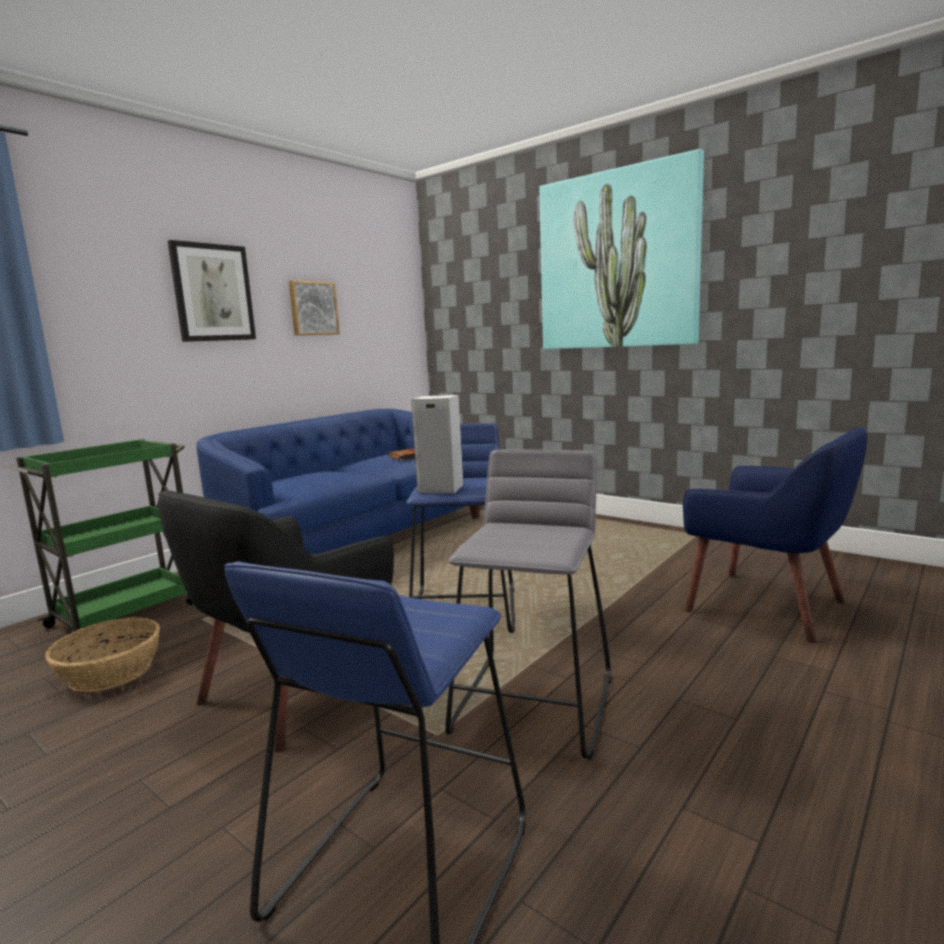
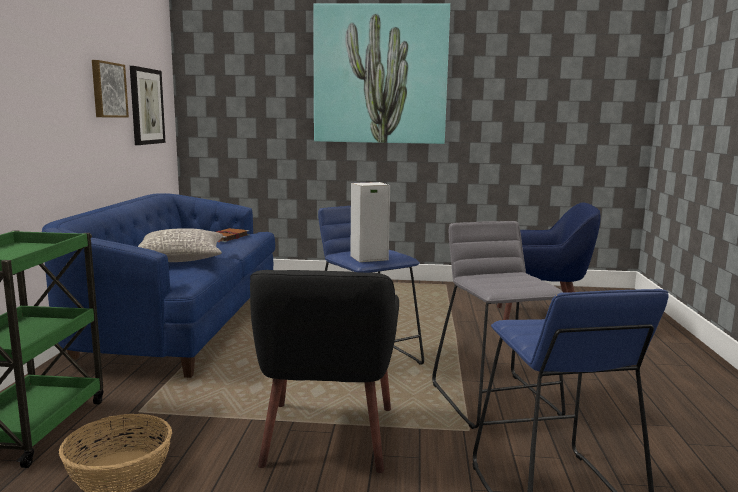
camera: 35 degrees left, 0 degrees up
(213, 293) = (39, 67): picture -> picture (146, 106)
(329, 475) = (181, 259): none -> grey pillow

